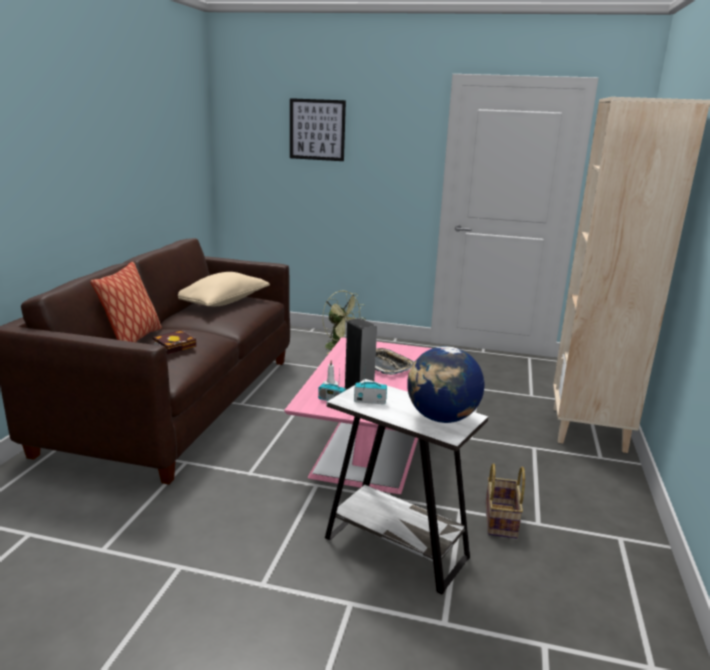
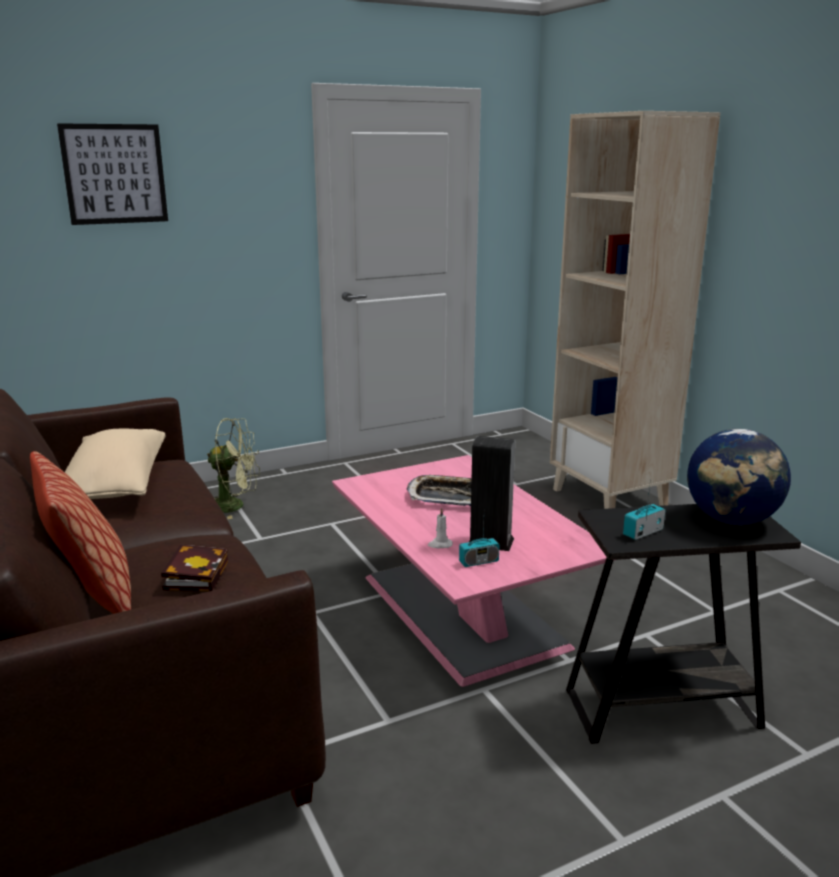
camera: 40 degrees left, 0 degrees up
(396, 548) = (662, 709): white side table -> black side table
(502, 521) = (690, 625): basket -> none

